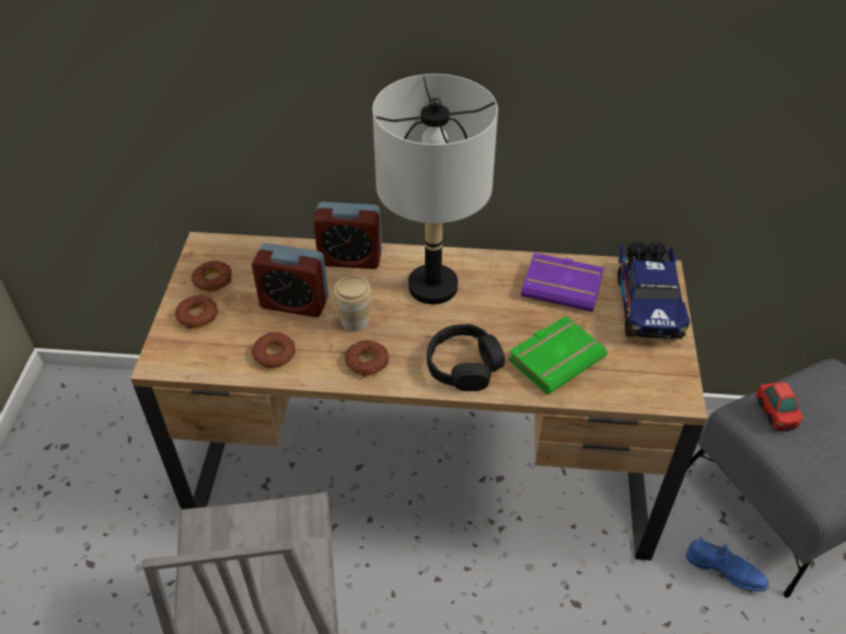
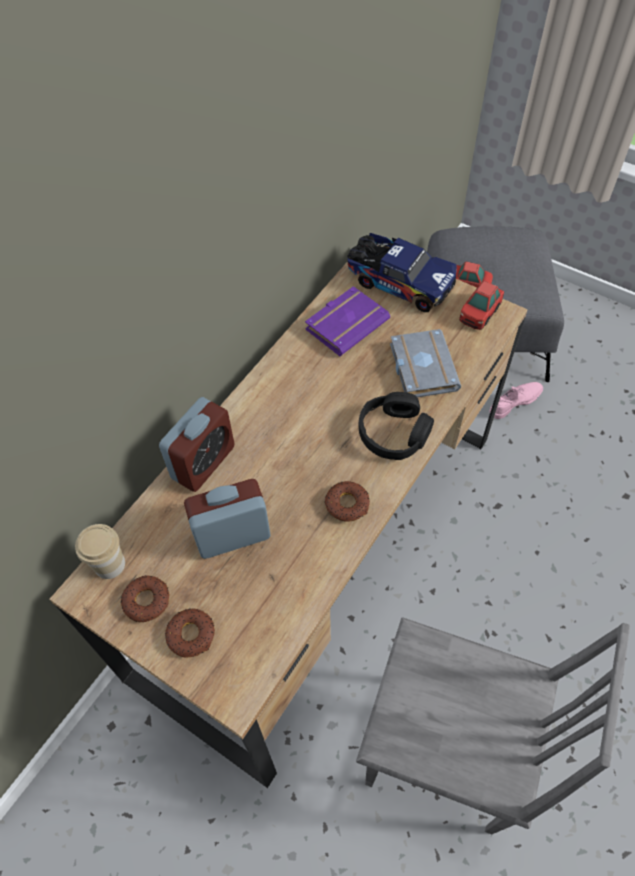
camera: 60 degrees left, 10 degrees up
(274, 354) = (291, 580): donut -> none
(294, 303) = (232, 535): alarm clock -> alarm clock turned 150 degrees counterclockwise
(355, 321) = (289, 493): cup -> cup (109, 564)
(433, 287) = (287, 414): grey table lamp -> none
(556, 357) = (420, 367): green book -> grey book
(663, 379) = (479, 313): none -> toy car
(725, 571) = (515, 402): blue shoe -> pink shoe

